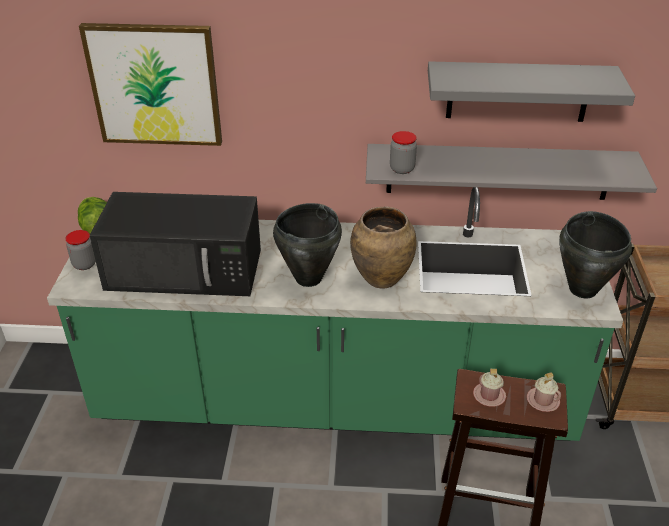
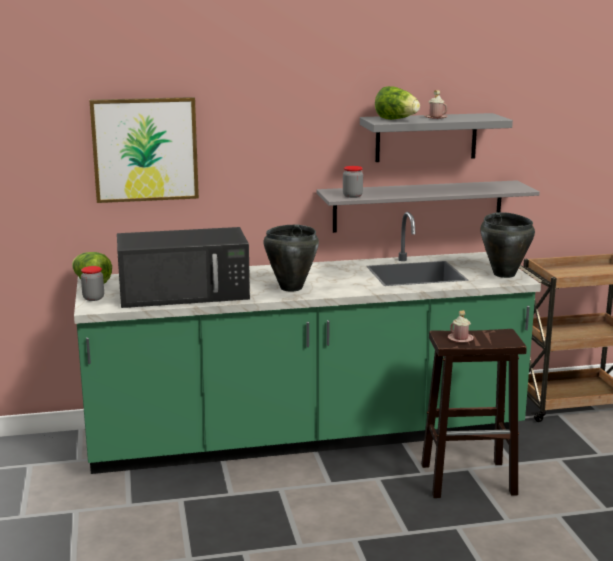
camera: 15 degrees left, 20 degrees down
(381, 279) = (350, 283): brown vase -> none
(470, 78) = (396, 119): none -> lettuce
(543, 400) = (501, 336): pink mug -> pink mug (435, 117)

